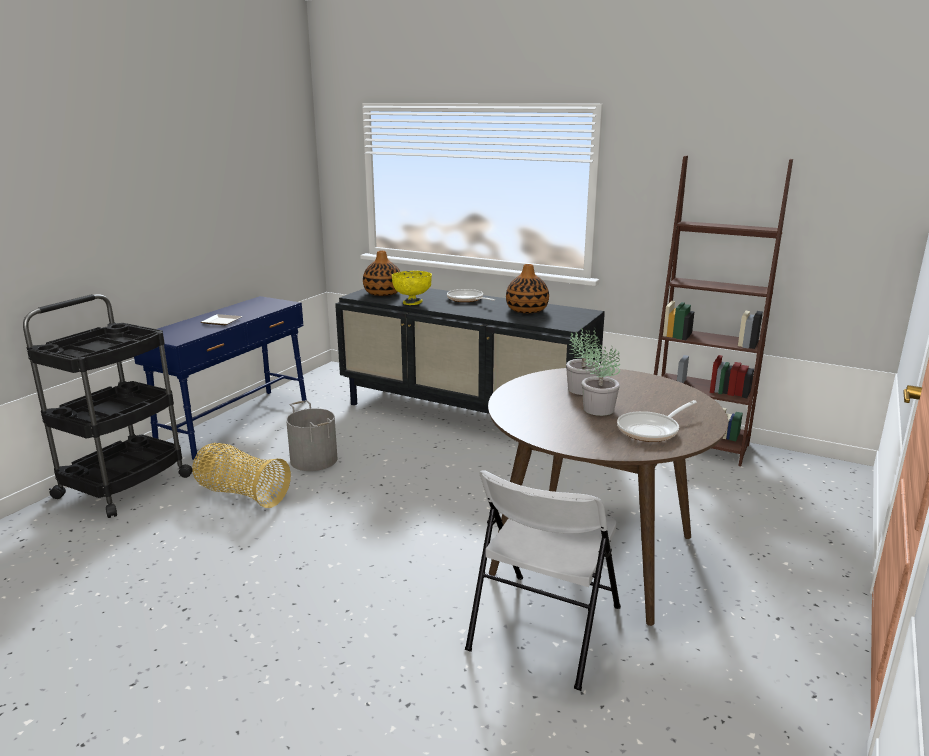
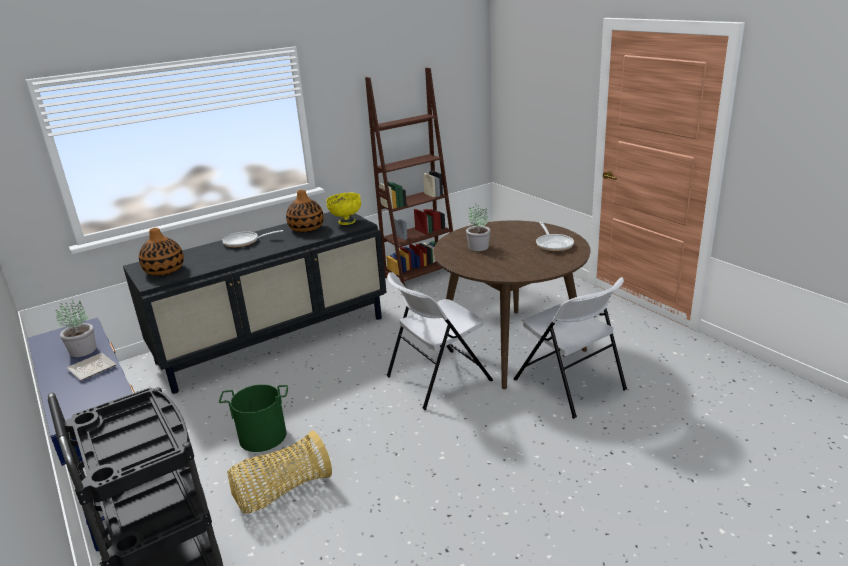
camera: 60 degrees left, 5 degrees up
(314, 460) = (263, 436): grey bucket -> green bucket
(412, 302) = (216, 263): yellow bowl -> yellow bowl (346, 222)
(475, 522) = (438, 378): none -> white chair
(599, 409) = (513, 249): potted plant -> potted plant (83, 350)

